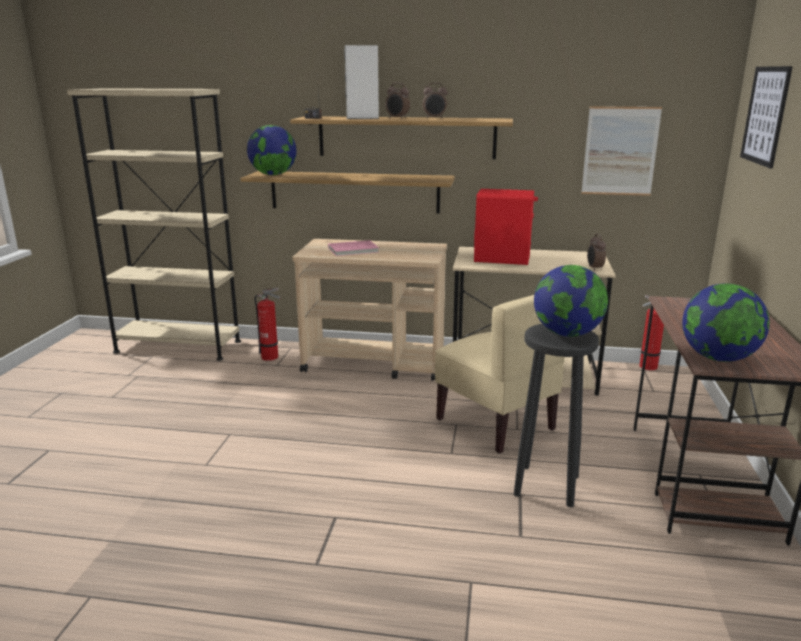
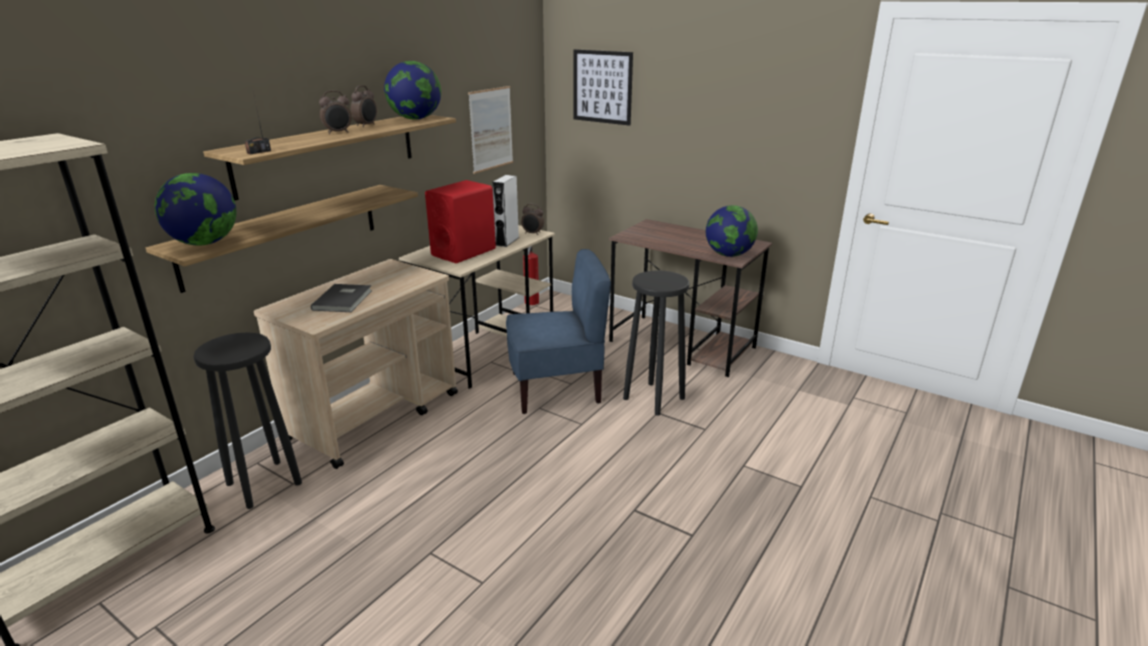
camera: 65 degrees left, 5 degrees up
(271, 357) = (265, 483): fire extinguisher -> black stool
(354, 250) = (344, 300): pink book -> grey book
(362, 118) = (307, 140): white speaker -> white speaker (507, 241)
(497, 424) = (556, 389): beige chair -> blue chair
(567, 334) = (661, 278): globe -> globe (415, 119)

